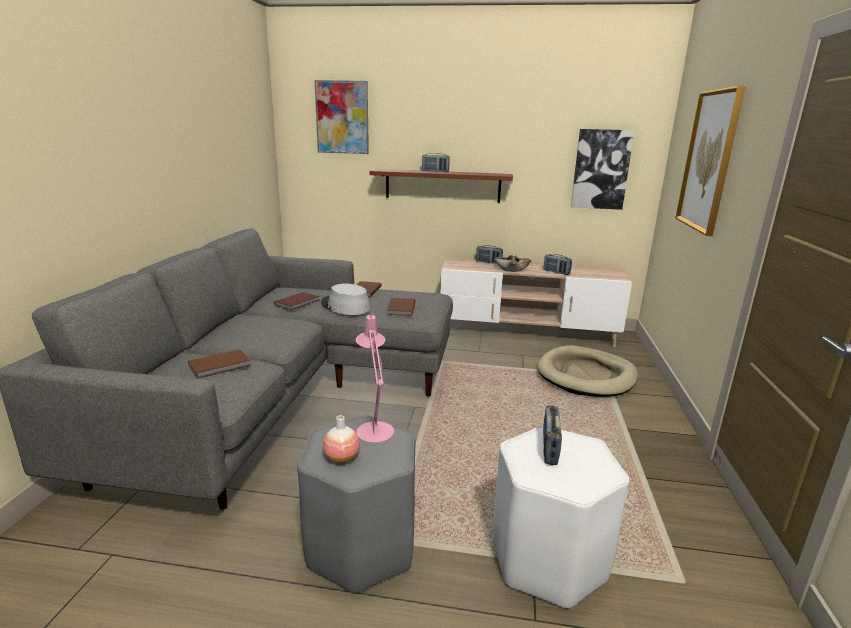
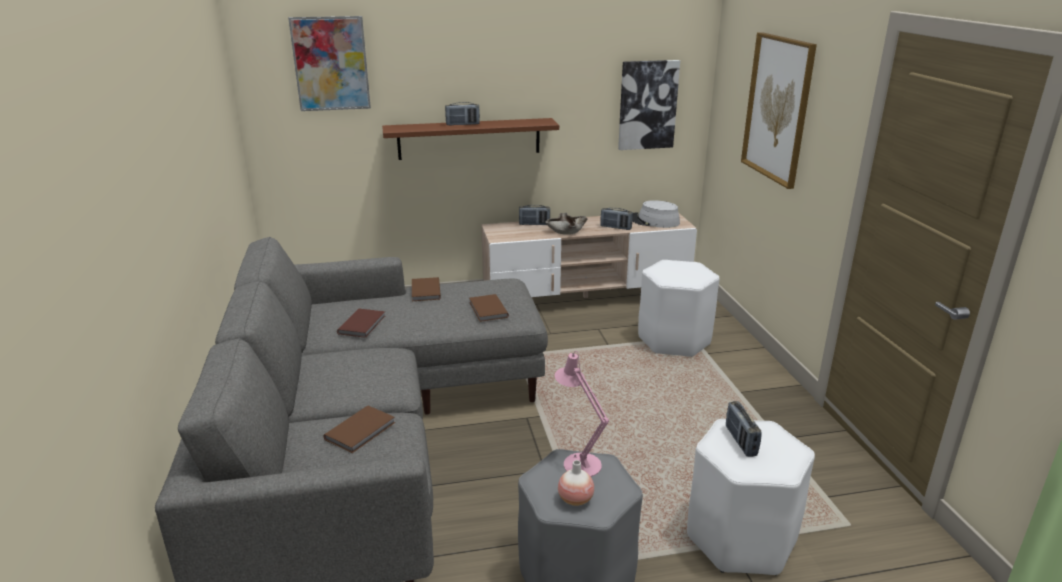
camera: 20 degrees left, 5 degrees up
(345, 306) = (423, 319): grey hat -> grey hat (653, 221)
(586, 375) = (674, 340): beige dog bed -> white stool

